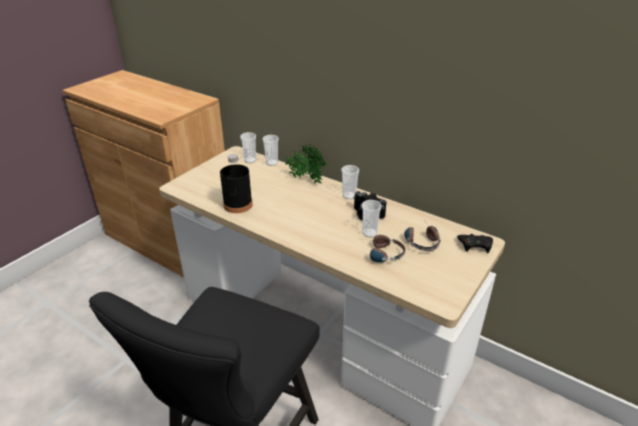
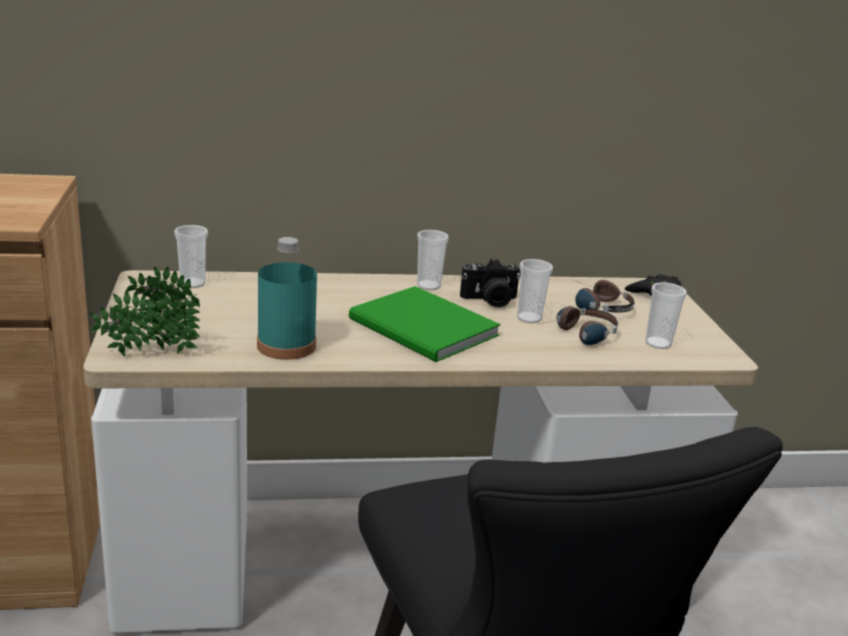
camera: 45 degrees left, 10 degrees down
(238, 205) = (286, 346): black bottle -> turquoise bottle
(272, 163) = (238, 277): cup -> cup (658, 343)
(306, 180) = (333, 284): potted plant -> potted plant (149, 353)
(307, 219) = (424, 329): none -> green book

